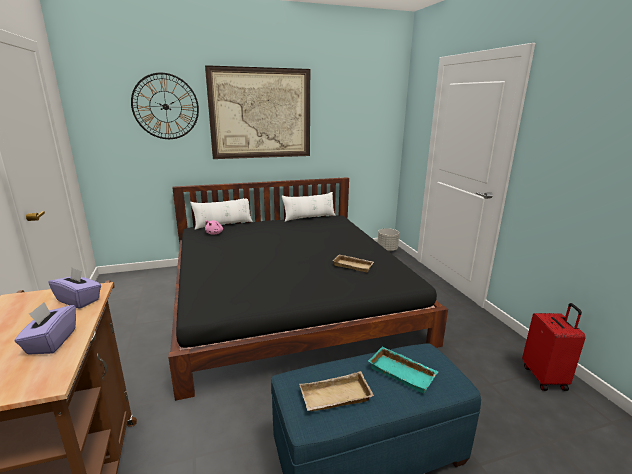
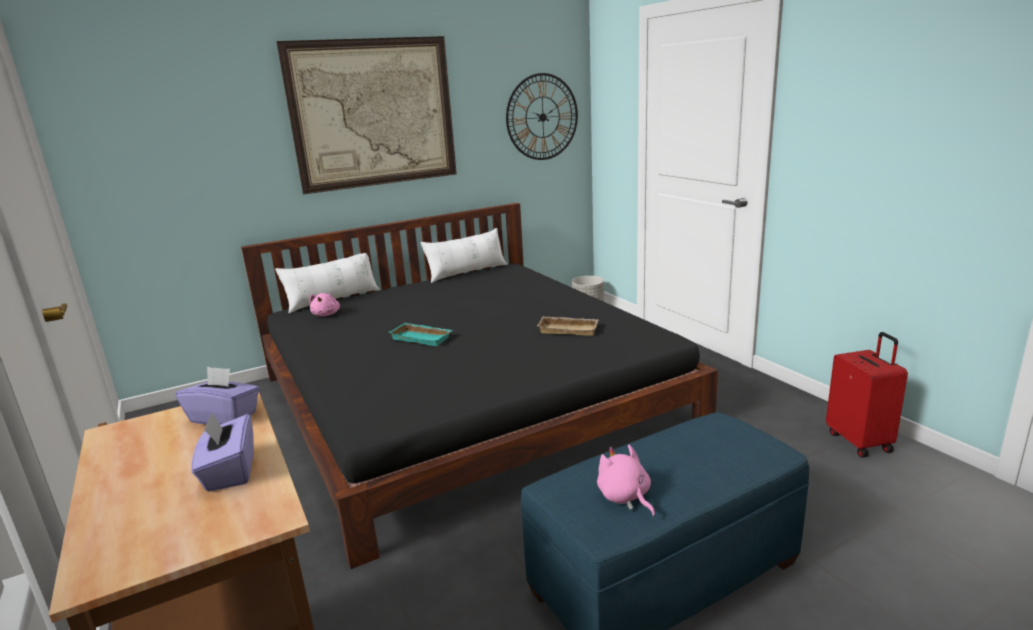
camera: 10 degrees left, 0 degrees up
(165, 106) = (217, 114): wall clock -> wall clock (542, 117)
(335, 398) = (625, 497): beige tray -> pink plush toy
(403, 372) = (701, 451): turquoise tray -> turquoise tray (423, 338)

